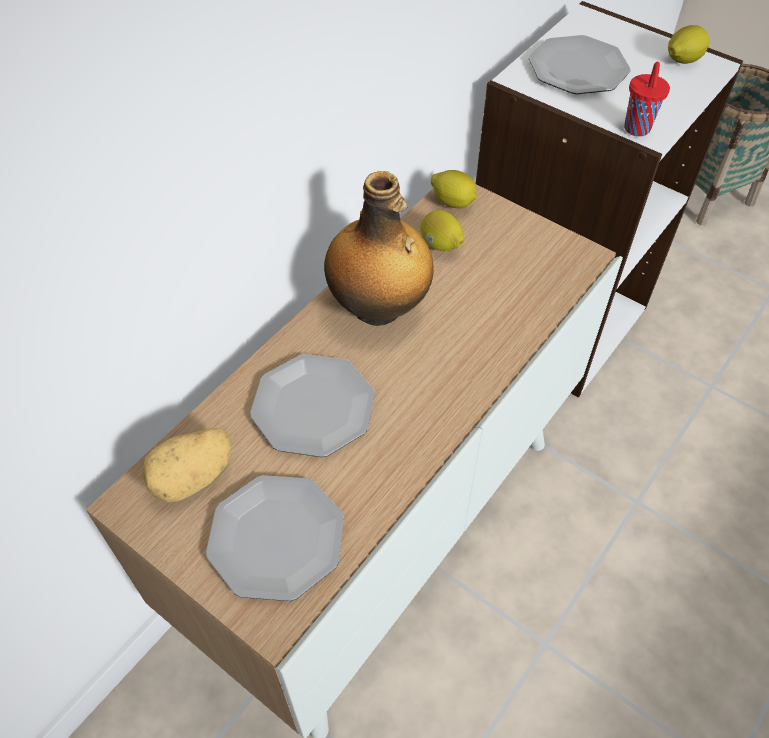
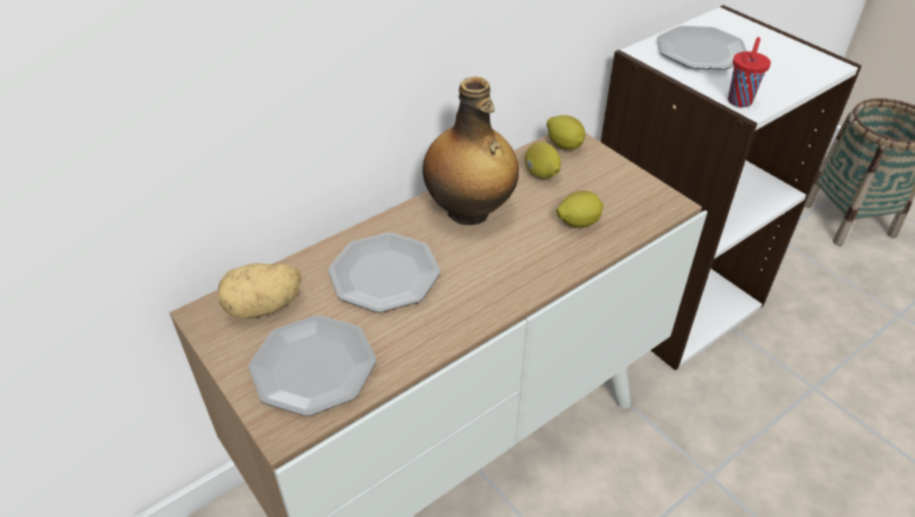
camera: 15 degrees right, 10 degrees down
(682, 60) = (801, 58): lemon -> lemon (577, 223)

